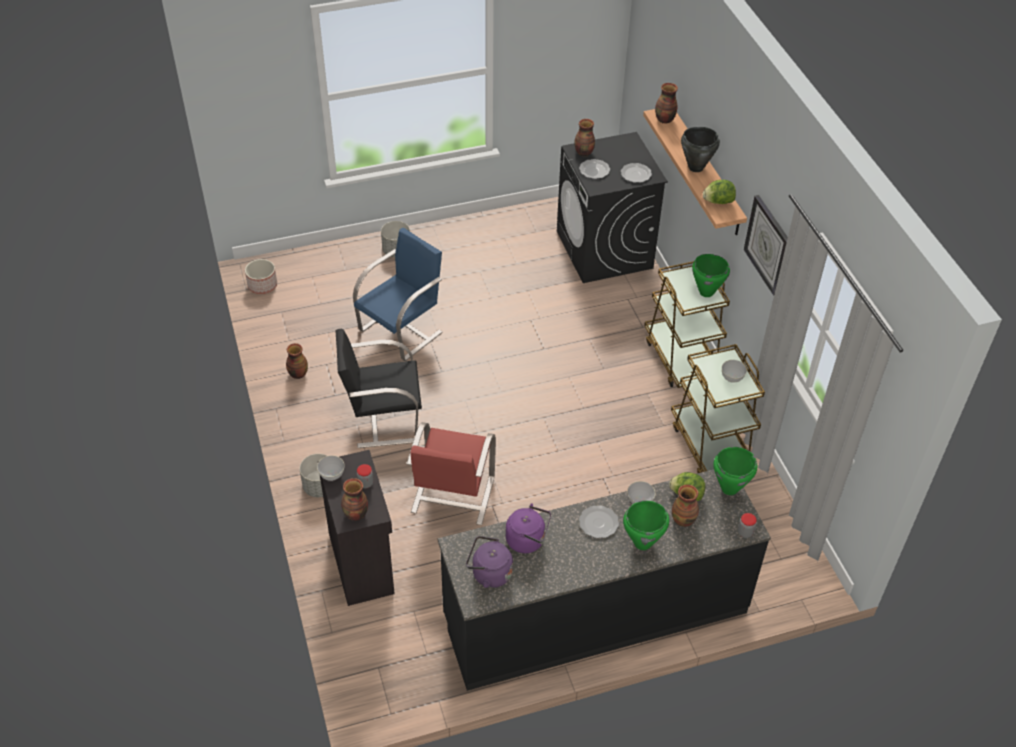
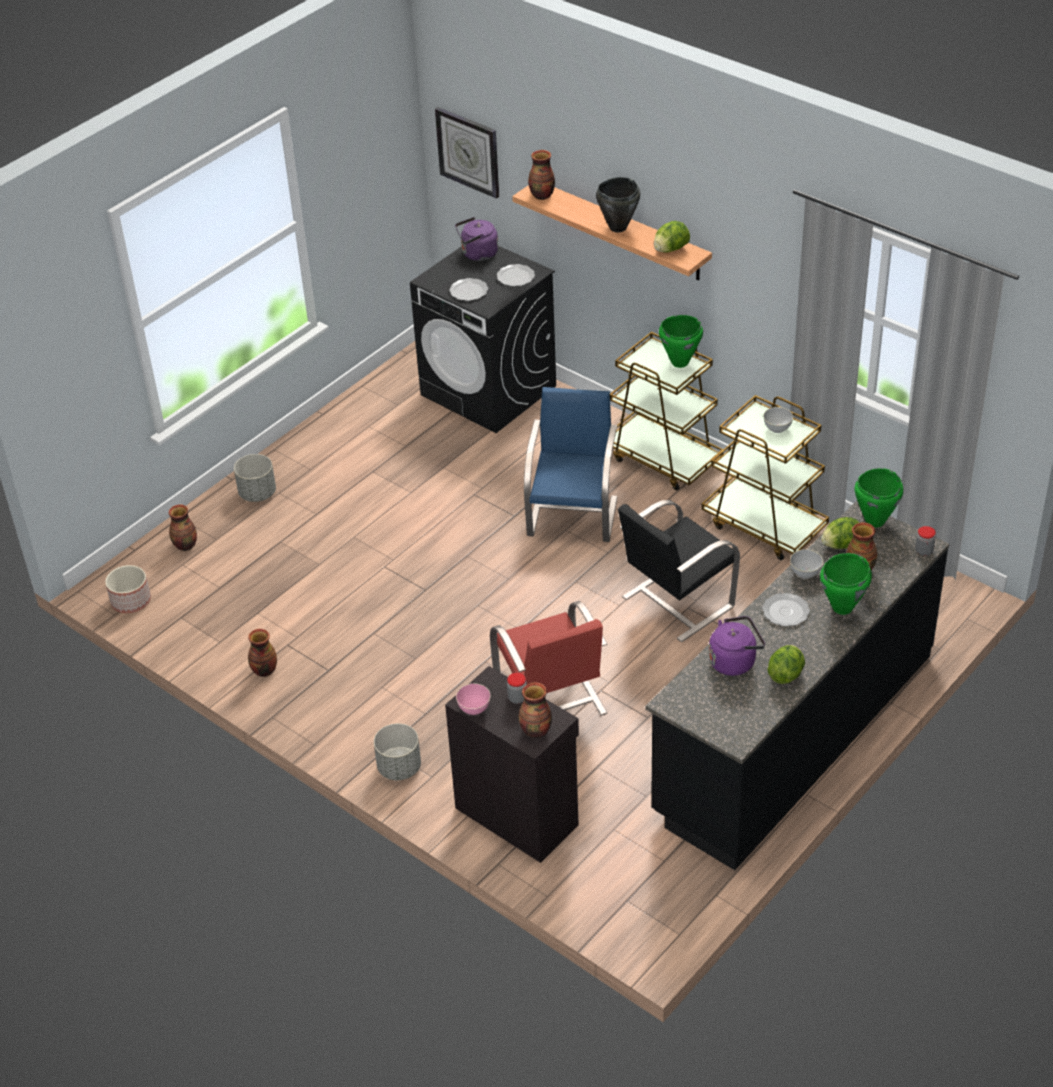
camera: 30 degrees left, 5 degrees down
(332, 475) = (474, 709): grey bowl -> pink bowl
(383, 418) = (405, 667): black chair -> black chair (675, 602)
(402, 331) = (342, 571): blue chair -> blue chair (573, 515)
(489, 574) = (727, 709): purple kettle -> purple kettle (477, 254)
(554, 571) = (786, 674): none -> lettuce
(584, 153) = (441, 279): vase -> vase (186, 546)
(768, 245) = (757, 267): wall clock -> wall clock (468, 151)

